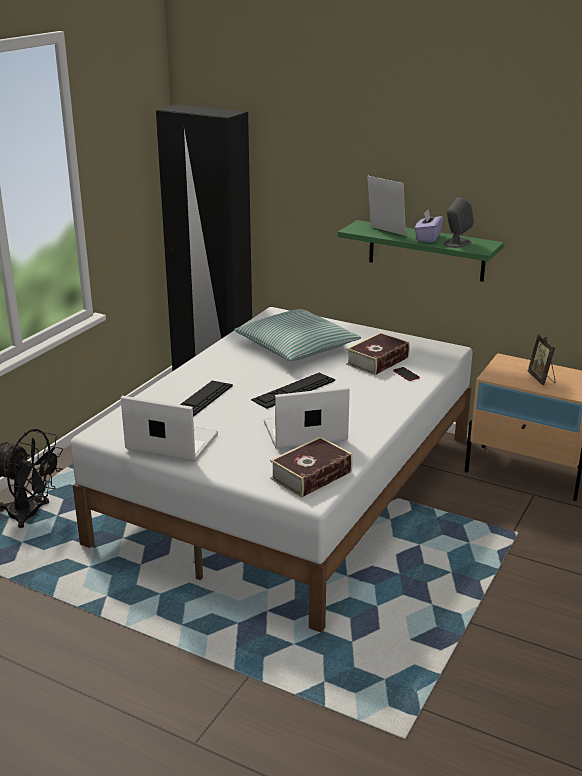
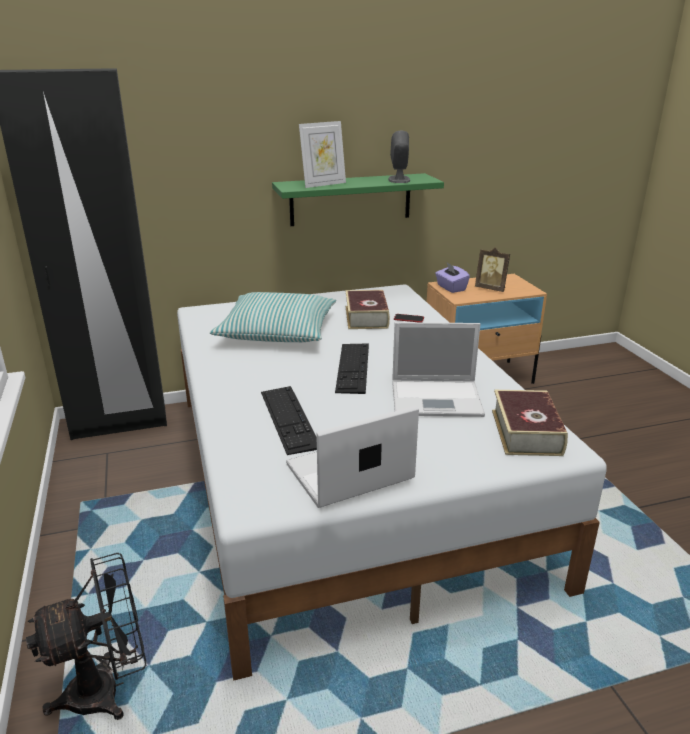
camera: 45 degrees left, 0 degrees up
(303, 432) = (438, 398): laptop -> laptop turned 120 degrees counterclockwise
(385, 232) = (323, 184): picture frame -> picture frame turned 150 degrees clockwise
(427, 238) = (368, 181): purple tissue box -> purple tissue box (451, 288)

